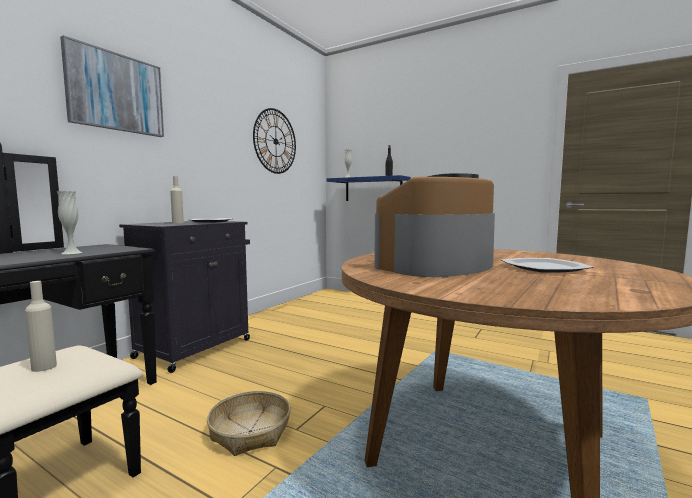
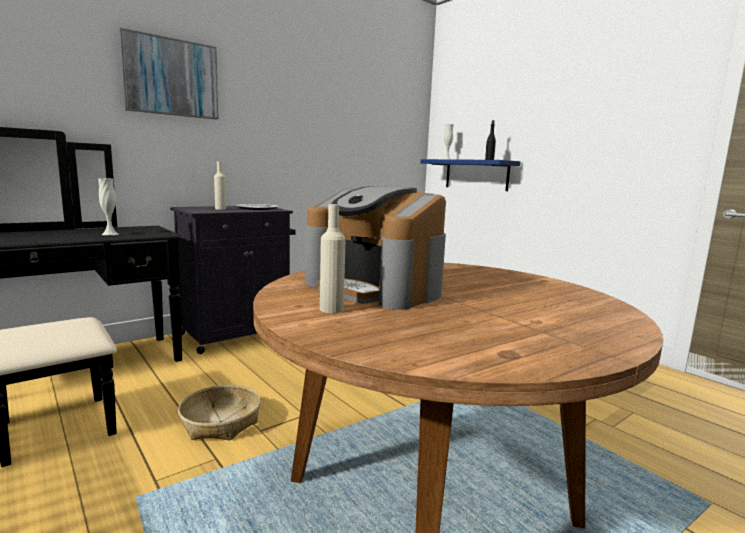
camera: 20 degrees right, 5 degrees up
(44, 367) = (46, 331): beige bottle -> beige bottle (331, 309)
(275, 141) = (356, 116): wall clock -> none
(436, 266) = (375, 288): coffee machine -> coffee machine turned 120 degrees counterclockwise
(545, 268) = (494, 307): plate -> none

